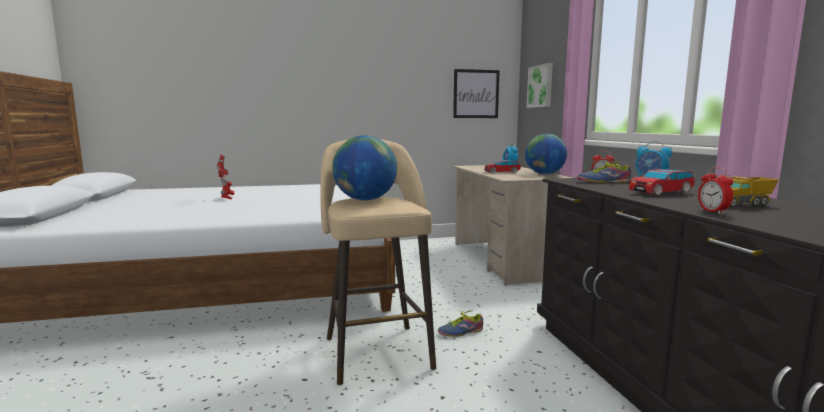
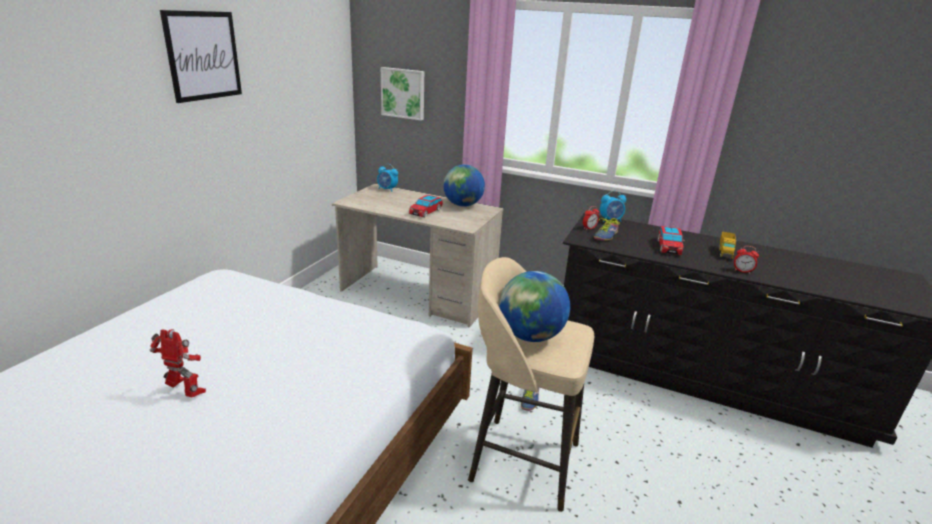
camera: 55 degrees left, 15 degrees up
(476, 94) = (319, 99): picture -> picture (203, 56)

